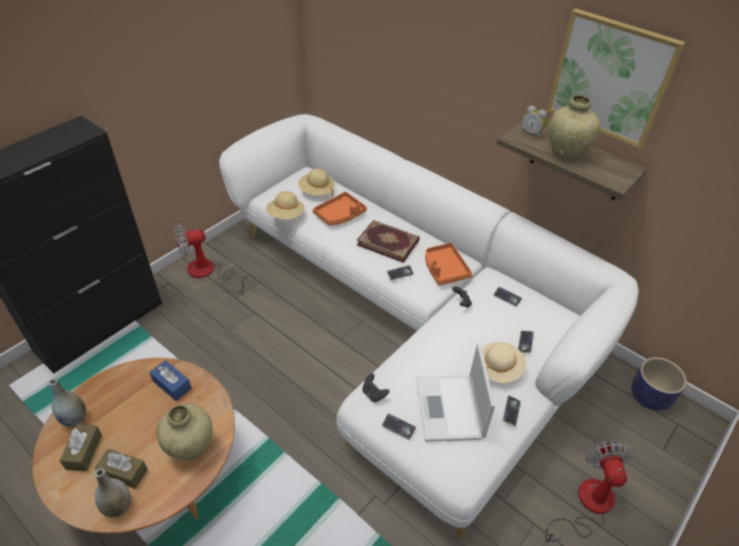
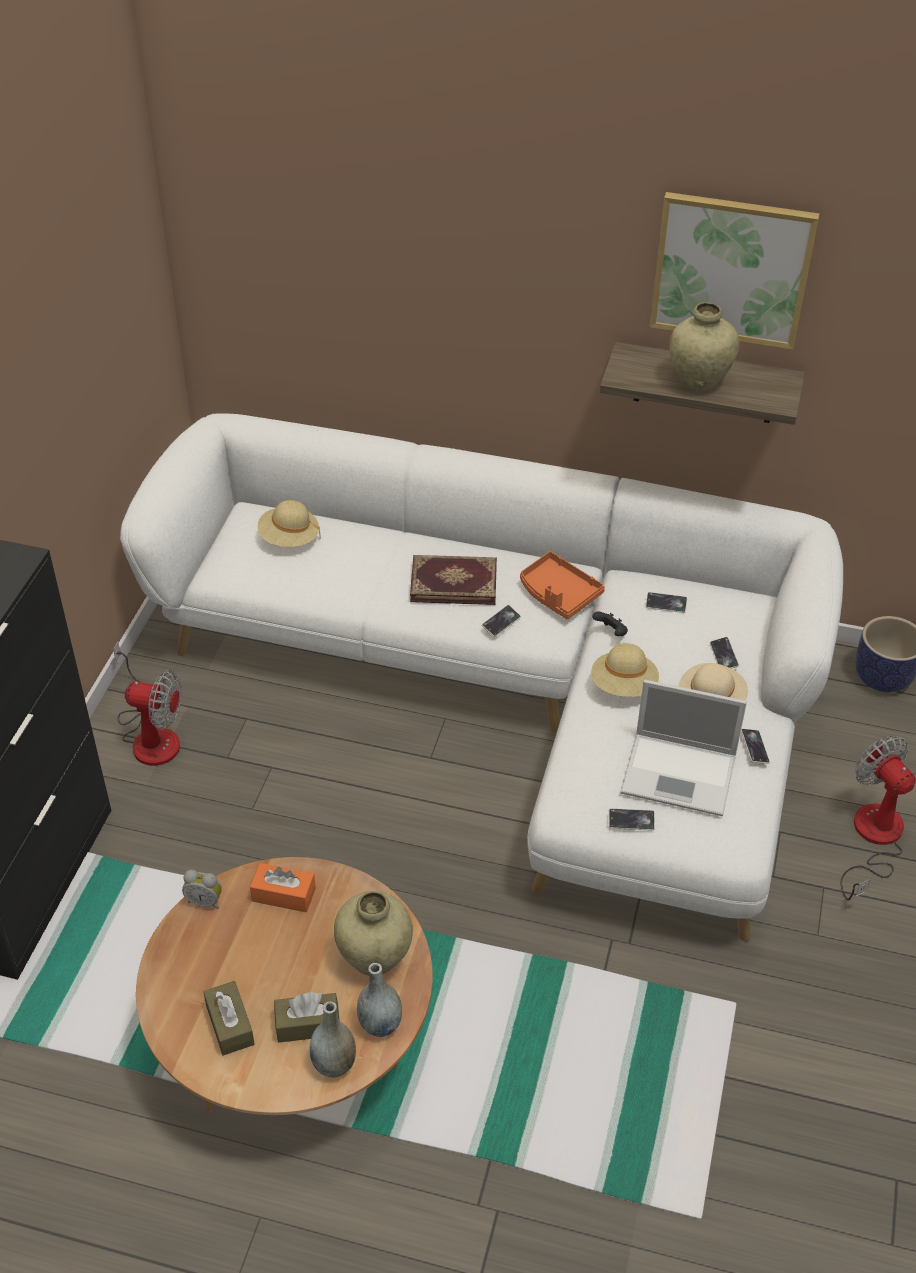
camera: 25 degrees left, 0 degrees up
(75, 419) = (179, 992): grey vase -> grey vase (380, 1025)
(172, 385) = (283, 895): blue tissue box -> orange tissue box
(208, 272) = (151, 735): fan -> fan turned 120 degrees counterclockwise
(286, 215) = (269, 593): beige hat -> beige hat (623, 686)
(340, 215) = (354, 564): orange tray -> none
(374, 394) = (573, 794): black game controller -> none
(450, 409) = (681, 774): laptop -> laptop turned 45 degrees counterclockwise
(531, 133) = (639, 363): alarm clock -> alarm clock (205, 901)

